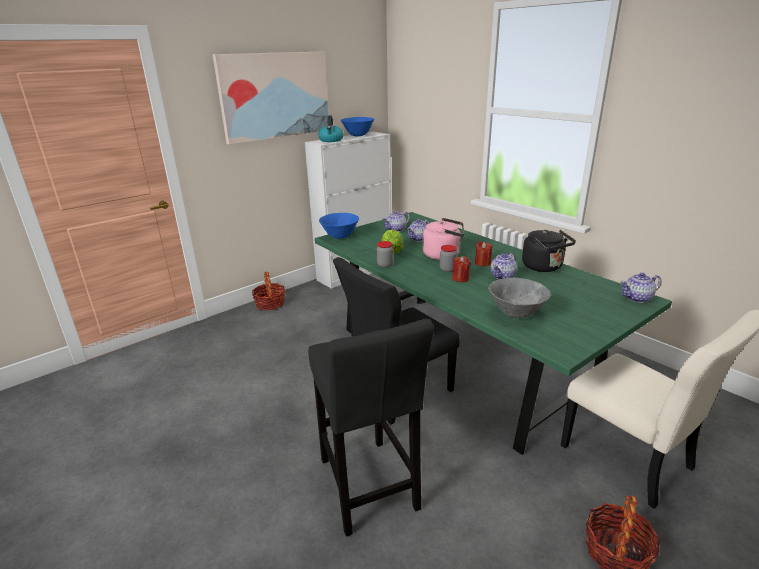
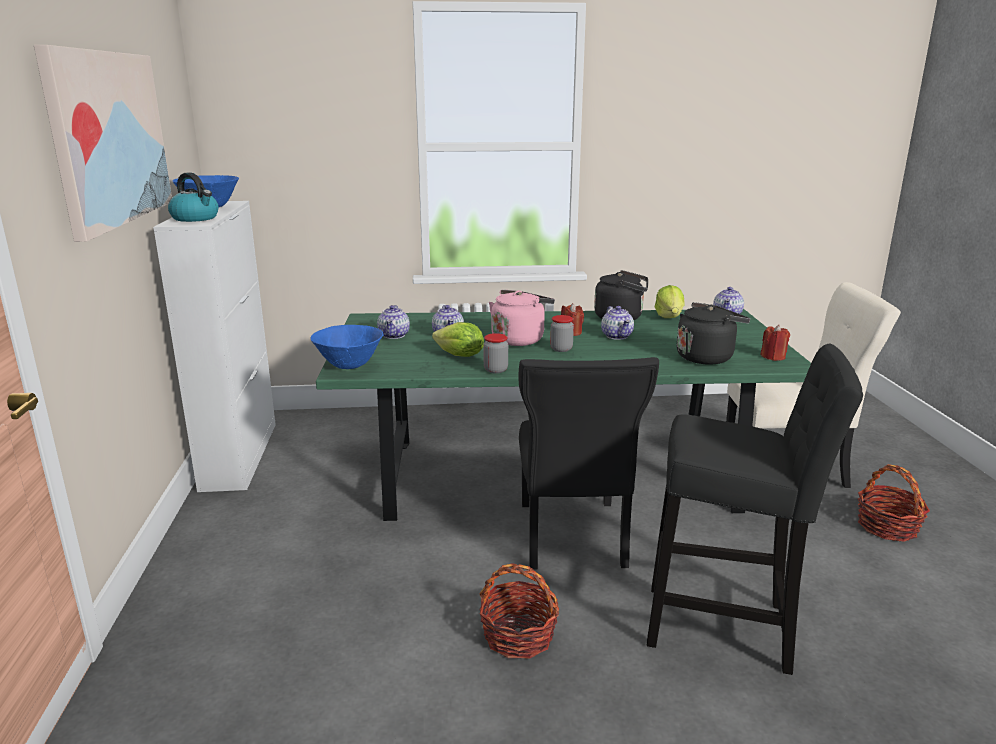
camera: 55 degrees left, 5 degrees down
(270, 304) = (188, 559): basket -> basket (518, 636)
(460, 278) = (594, 351): red candle -> red candle (773, 357)
(516, 314) = (706, 357): grey bowl -> black kettle
(581, 280) = (669, 317): none -> lettuce

